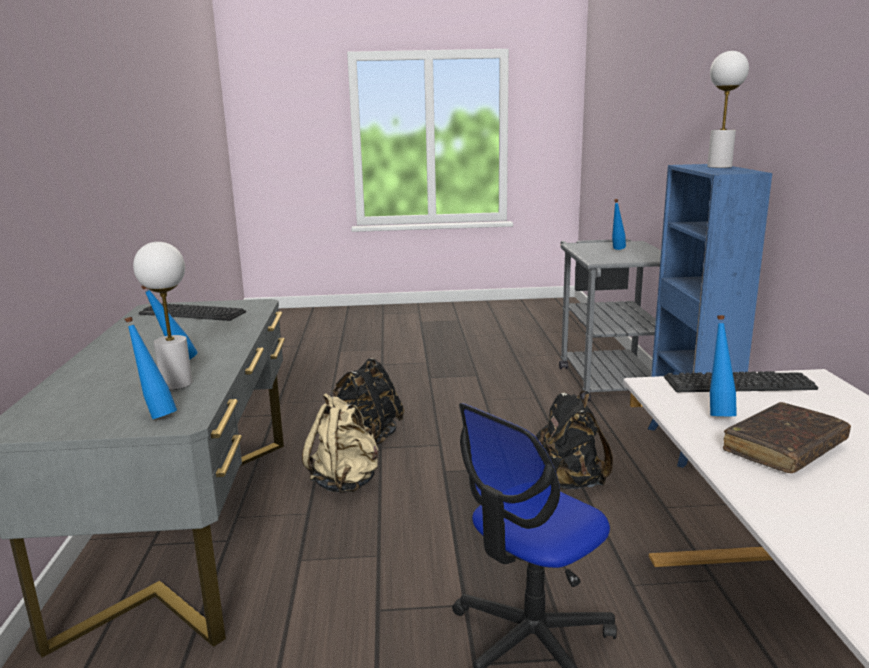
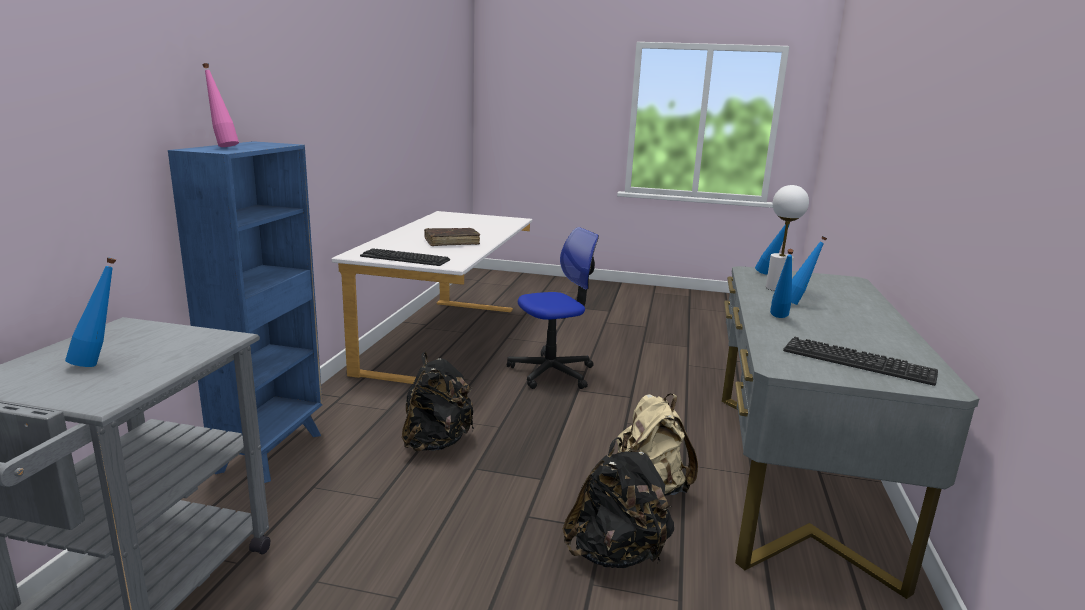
camera: 165 degrees left, 0 degrees up
(718, 413) = (450, 252): blue bottle -> blue bottle (779, 318)
(719, 167) = (223, 146): white table lamp -> pink bottle

